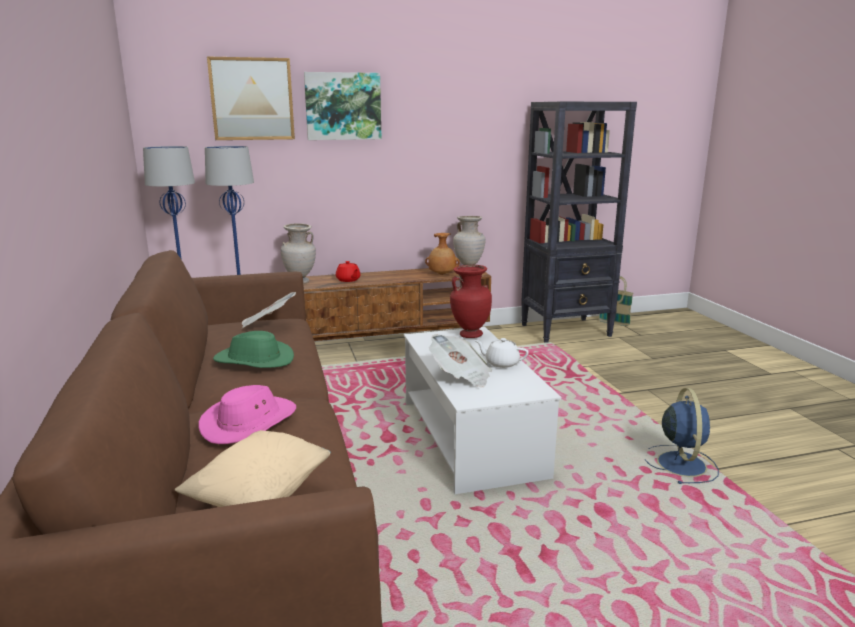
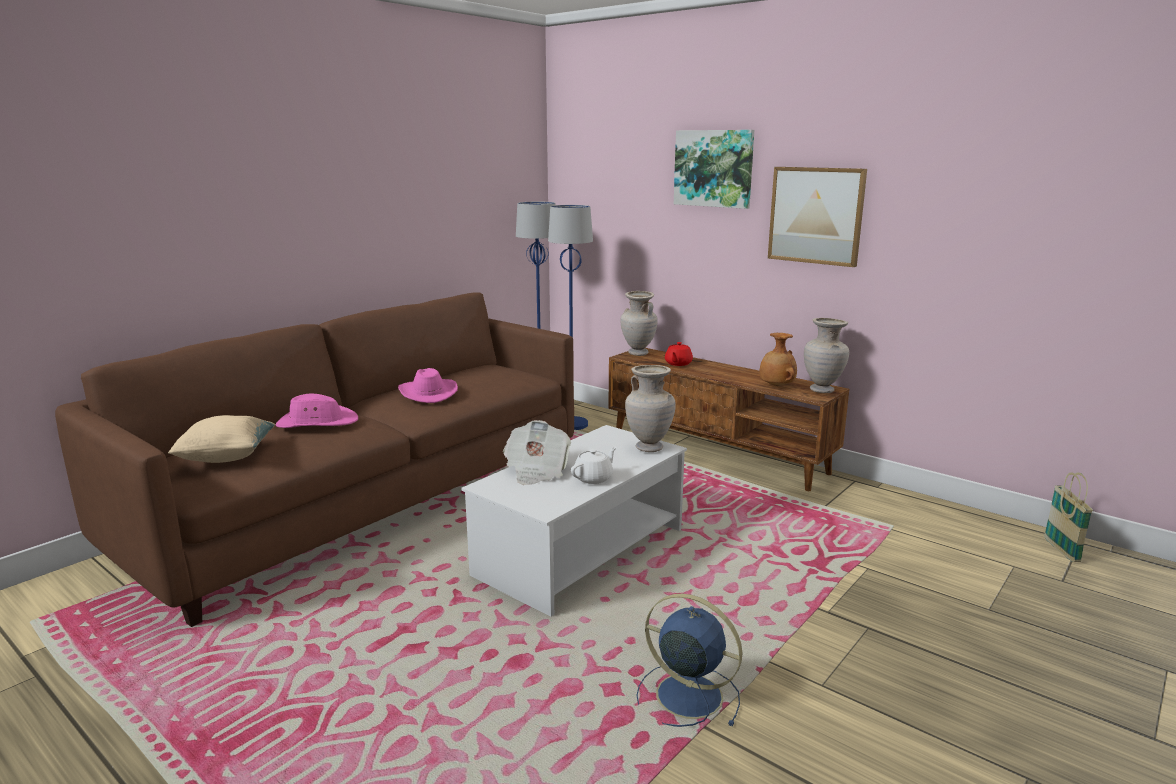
camera: 55 degrees right, 0 degrees up
(252, 99) = (633, 159): picture -> picture (816, 215)
(254, 360) = (427, 393): green hat -> pink hat
(267, 325) = (505, 375): newspaper -> none
(470, 335) = (649, 448): red vase -> beige vase
(501, 363) = (594, 478): white teapot -> white teapot turned 60 degrees clockwise
(566, 330) = (956, 525): black bookcase -> none
(680, 463) = (686, 695): blue fan -> blue fan turned 120 degrees counterclockwise

